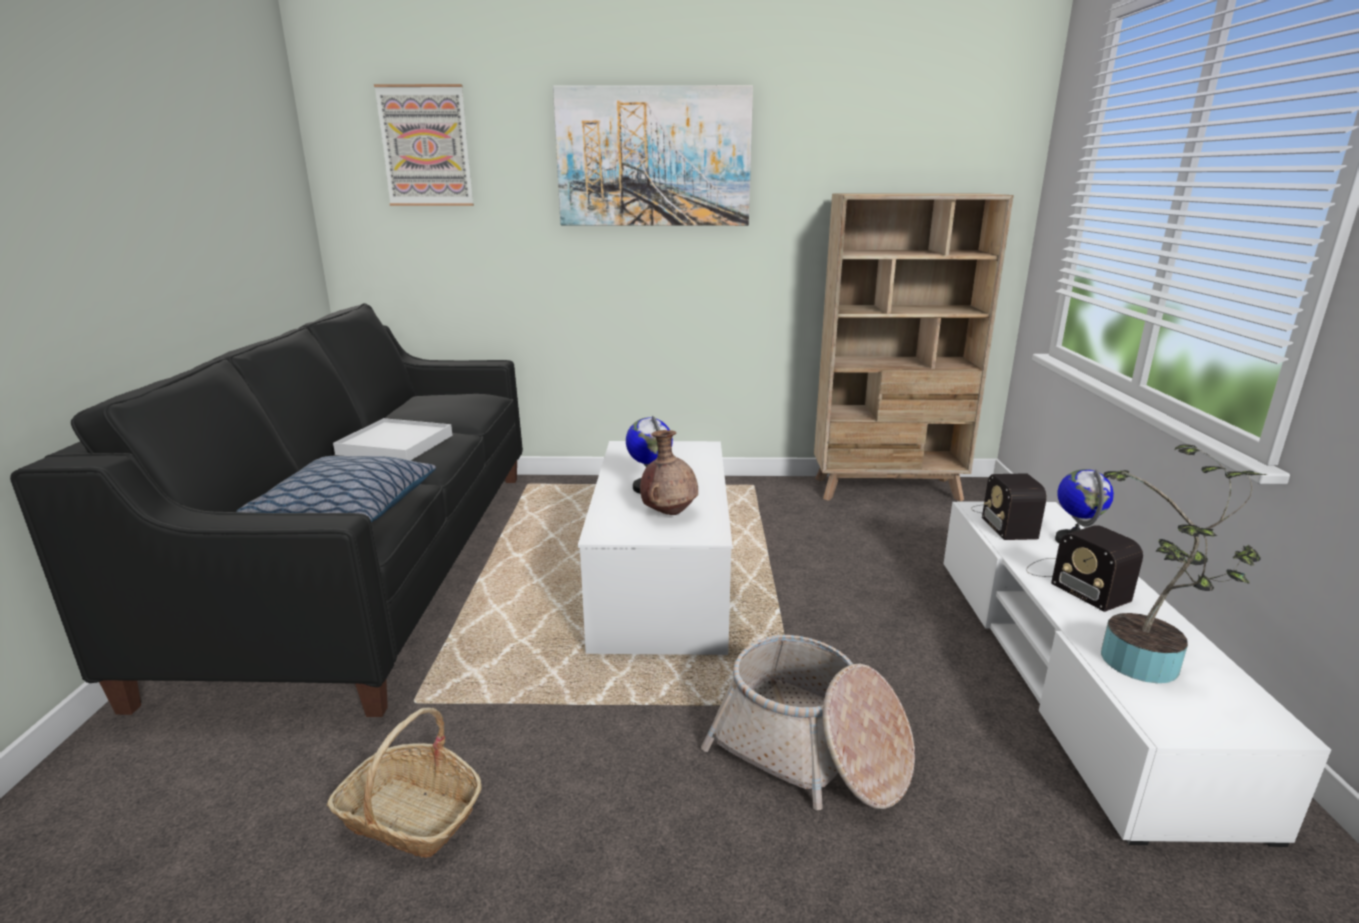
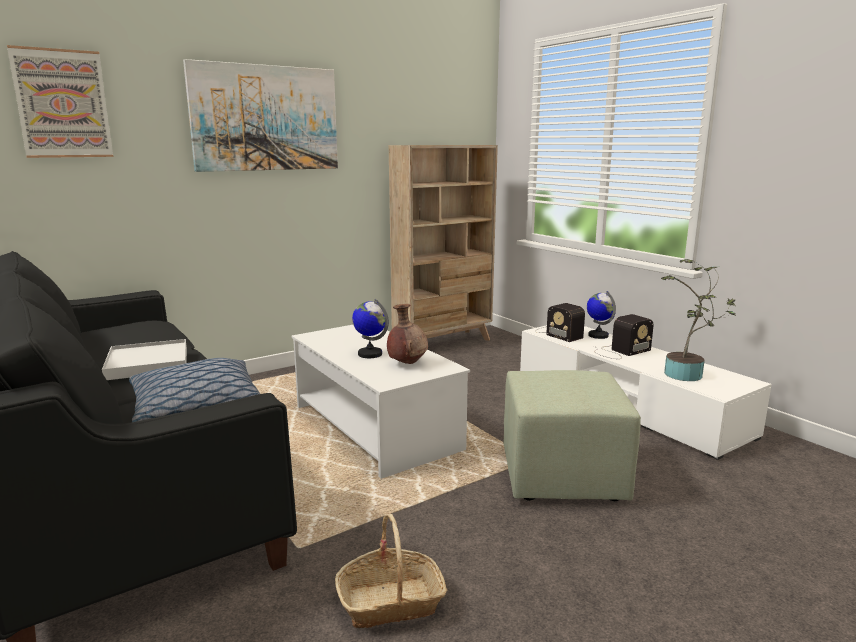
camera: 35 degrees left, 5 degrees down
(811, 752) = (563, 477): basket -> green ottoman
(1073, 581) = (620, 351): radio -> radio turned 60 degrees counterclockwise

